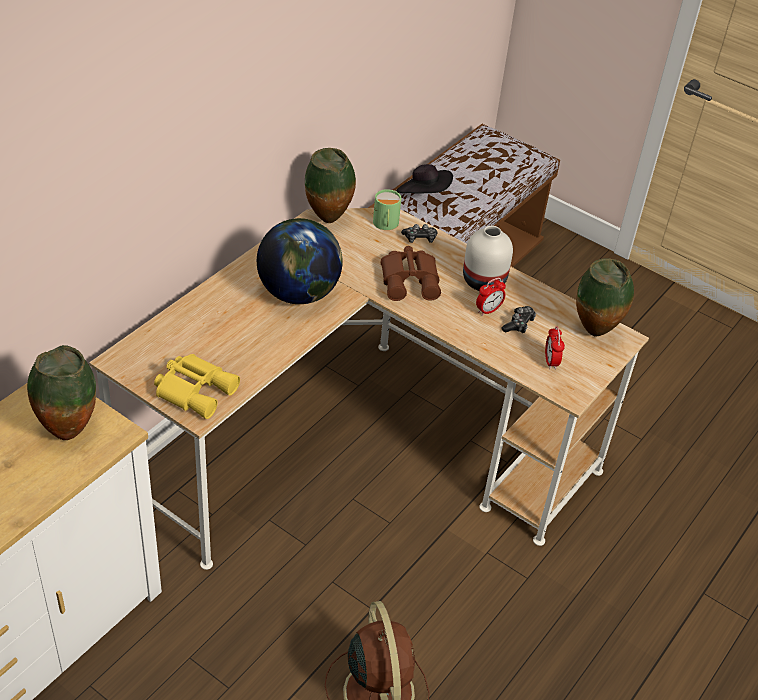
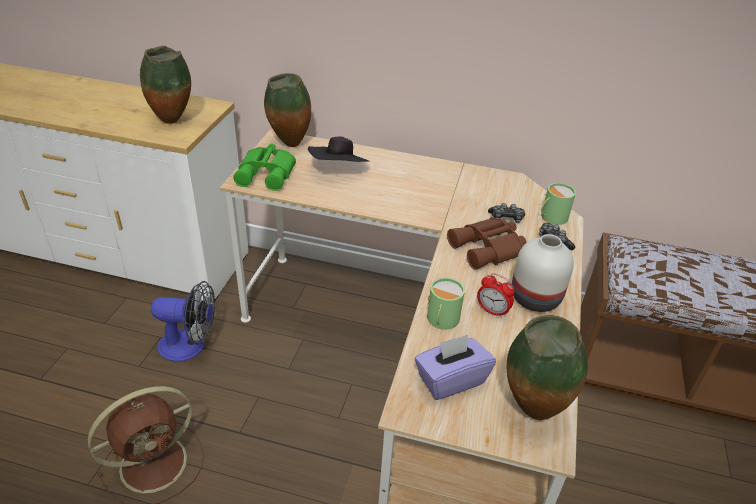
camera: 70 degrees right, 5 degrees down
(195, 389) = (268, 173): yellow binoculars -> green binoculars
(222, 629) = (190, 345): none -> fan
(299, 293) = (414, 193): globe -> none
(328, 221) = (519, 186): vase -> vase (289, 145)
(424, 195) = (661, 258): black hat -> black hat (339, 170)
(486, 342) = (441, 320): none -> green mug
(518, 324) = (490, 339): game controller -> game controller (506, 218)
(550, 362) = (450, 379): alarm clock -> purple tissue box

